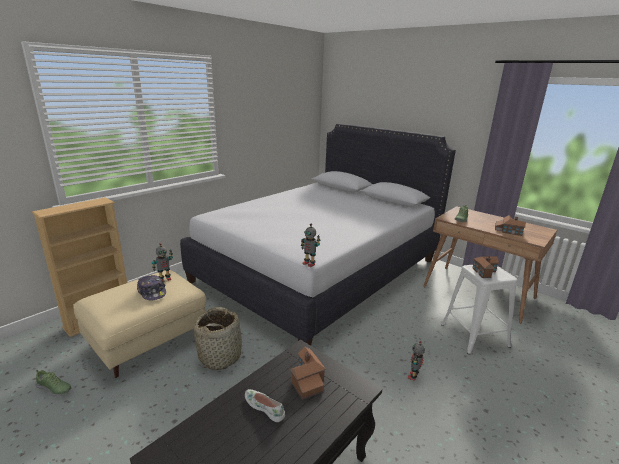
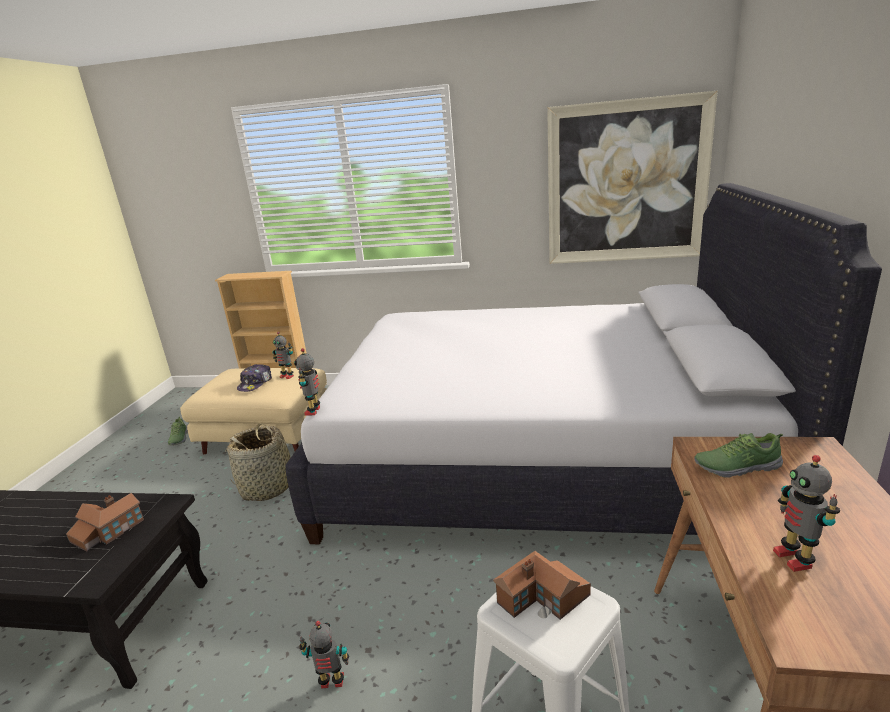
camera: 60 degrees right, 0 degrees up
(264, 407) = (55, 524): white shoe -> none
(290, 123) = (626, 183): none -> picture
(508, 230) = (794, 558): toy house -> toy robot

